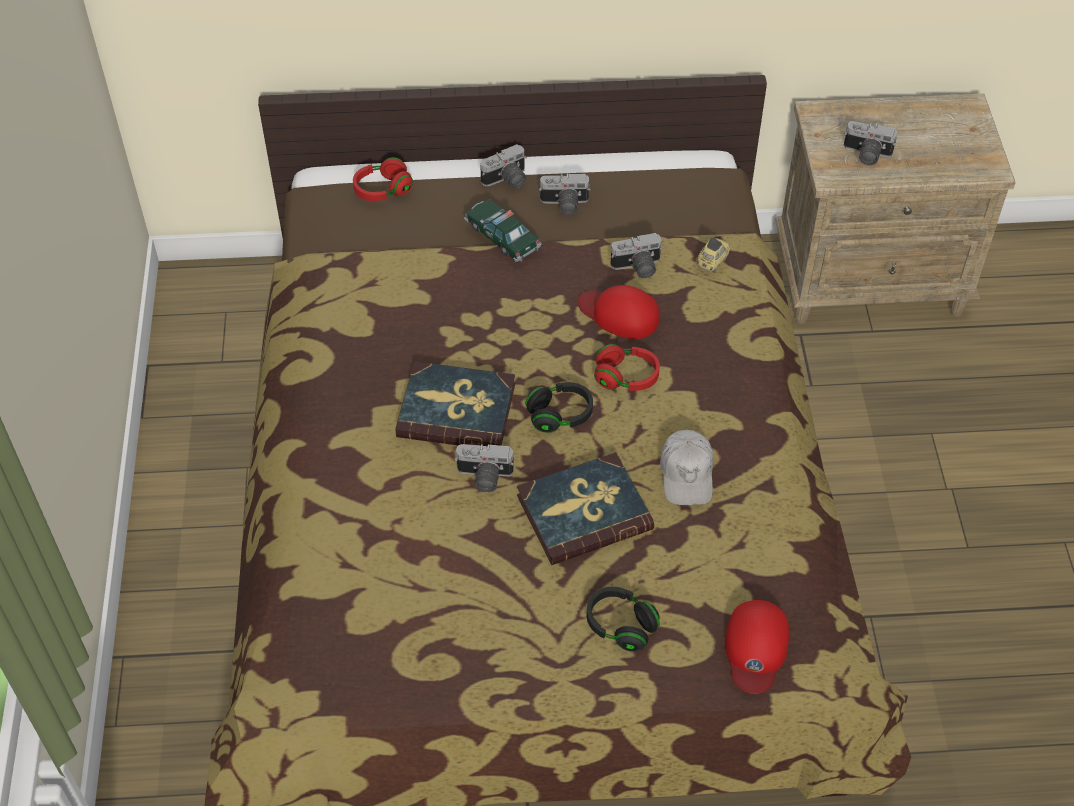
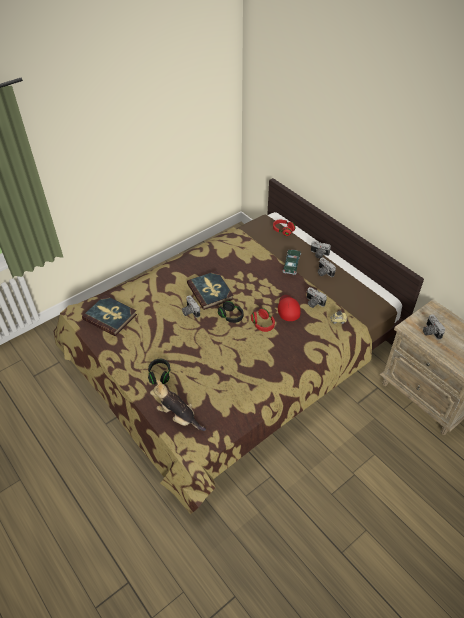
camera: 55 degrees right, 5 degrees down
(584, 512) = (197, 342): book -> book (110, 317)
(687, 474) = (236, 361): white cap -> none
(755, 648) = (178, 417): red cap -> plush toy

